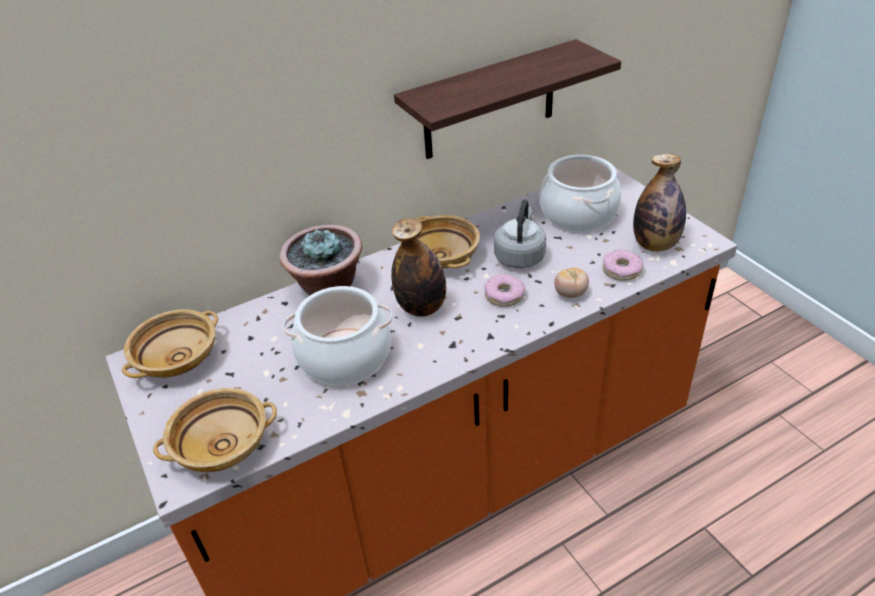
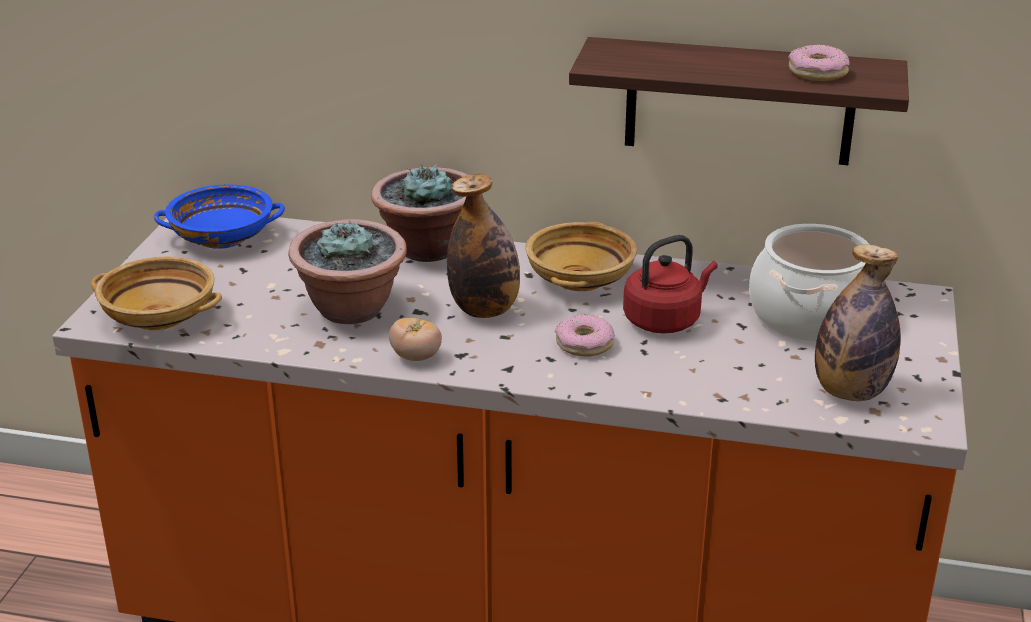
camera: 40 degrees right, 10 degrees down
(178, 358) = (223, 237): beige bowl -> blue bowl
(345, 356) = (352, 309): cooking pot -> potted plant
(520, 256) = (665, 320): grey kettle -> red kettle
(570, 294) = (658, 380): tomato -> tomato (416, 357)
(621, 270) = (759, 392): donut -> donut (817, 72)

